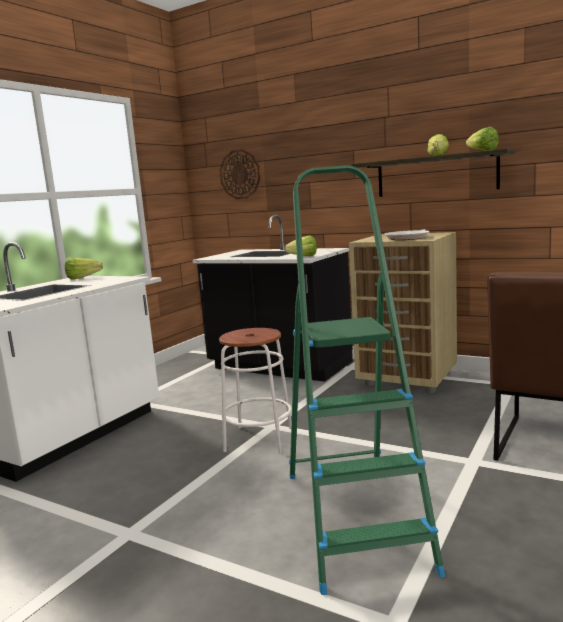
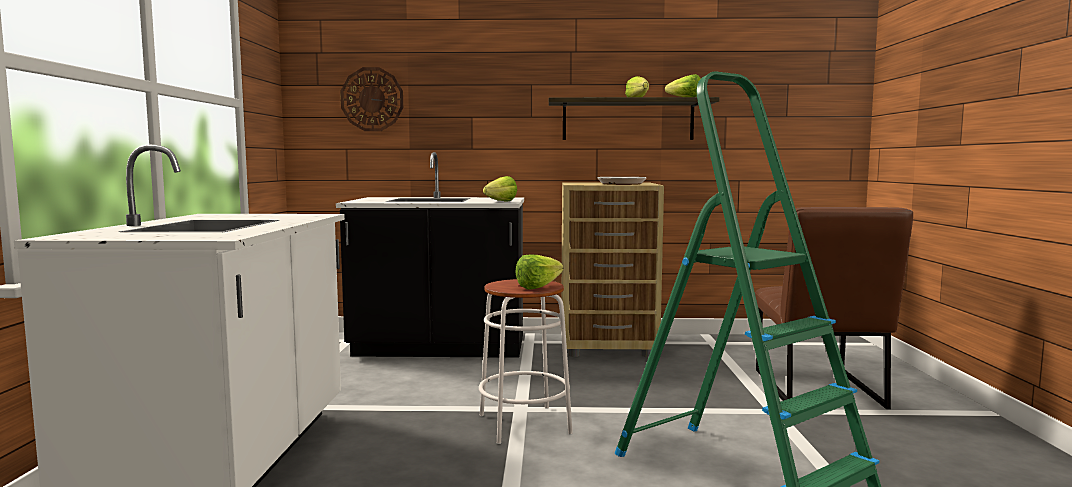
camera: 30 degrees left, 5 degrees down
(85, 278) = (228, 215): lettuce -> lettuce (543, 287)

